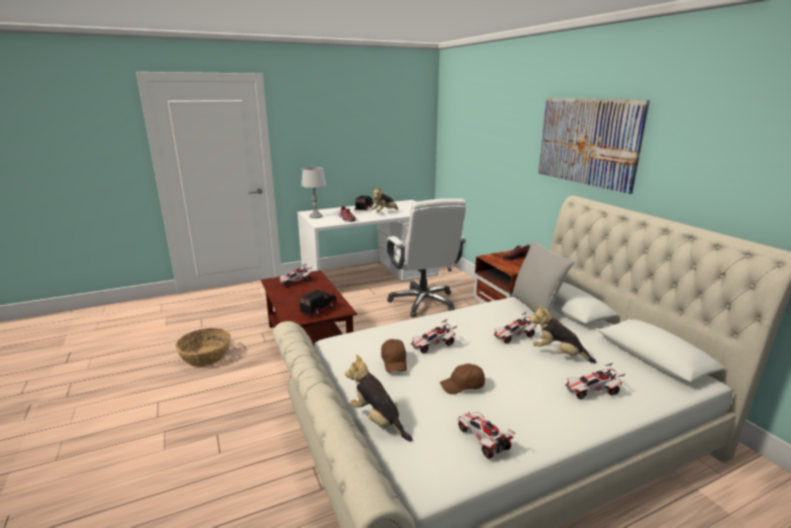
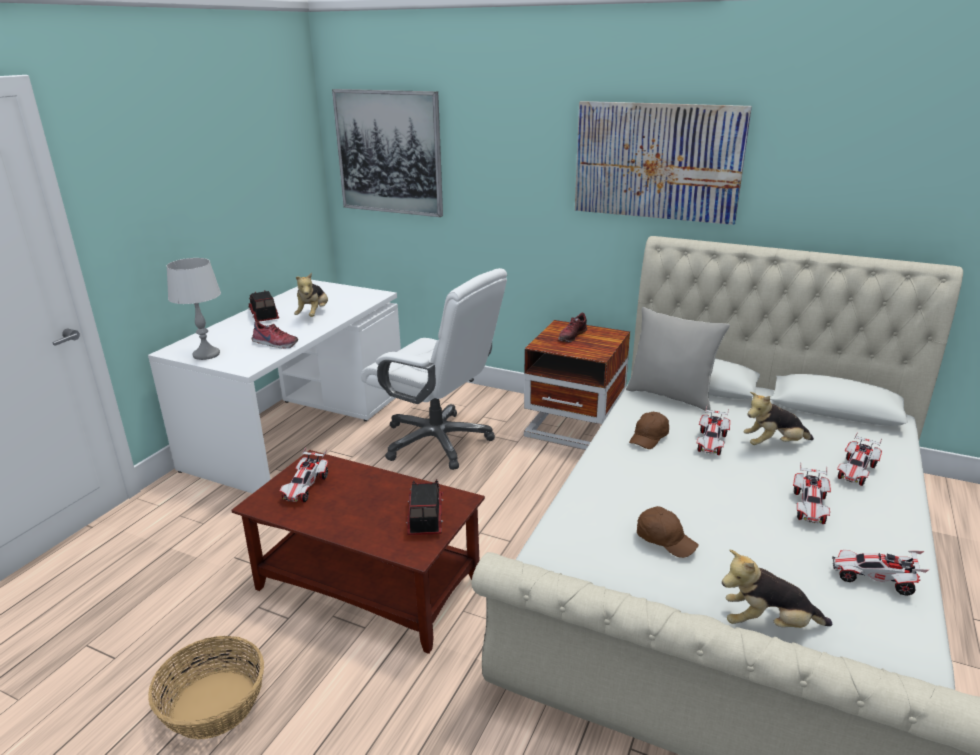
camera: 40 degrees left, 5 degrees up
(433, 345) = (664, 495): toy car -> toy car (810, 507)
(460, 130) = (389, 152): none -> picture
(463, 386) = (765, 529): brown cap -> brown cap (649, 438)

